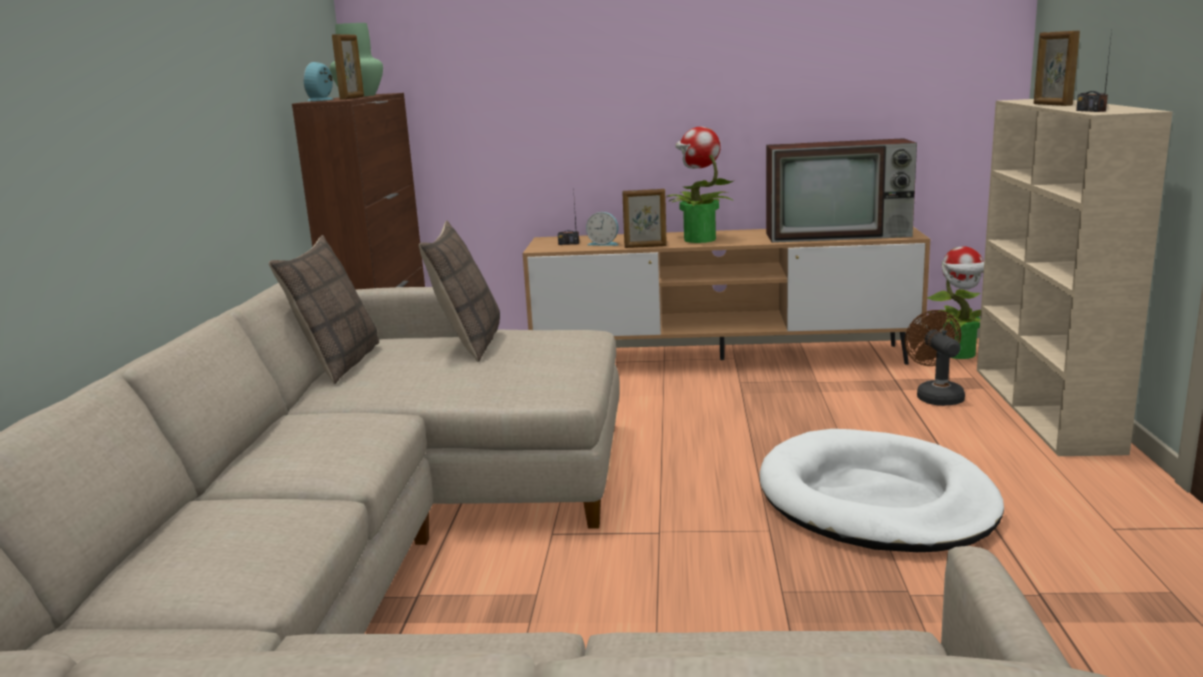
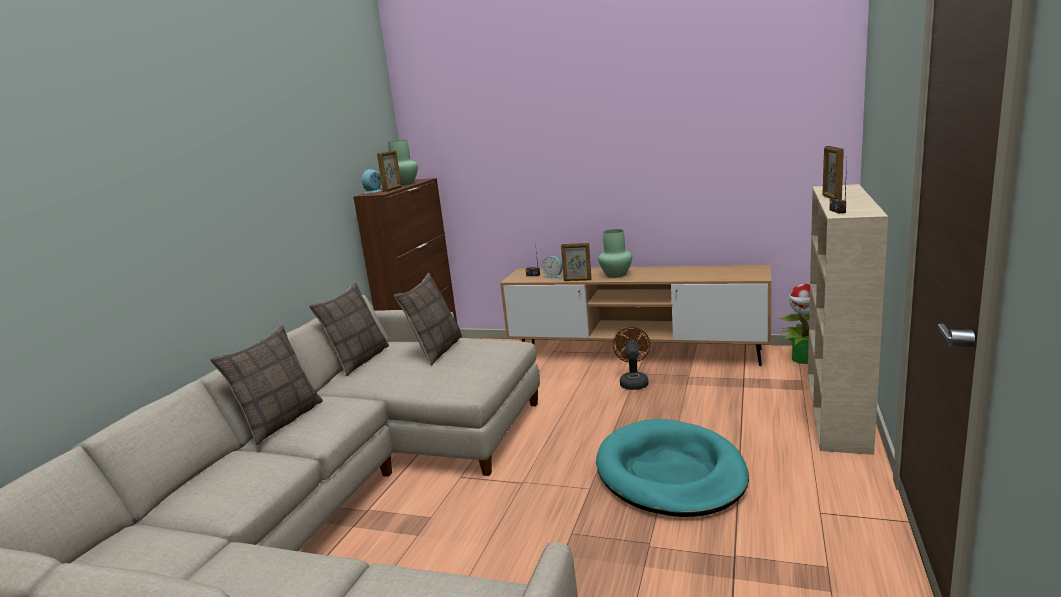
camera: 15 degrees right, 0 degrees up
(255, 451) = (280, 421): none -> pillow
(699, 239) = (616, 275): potted plant -> green vase
(840, 235) = (712, 274): television -> none
(875, 500) = (670, 473): white dog bed -> turquoise dog bed
(936, 396) = (764, 394): brown fan -> brown fan (633, 382)

